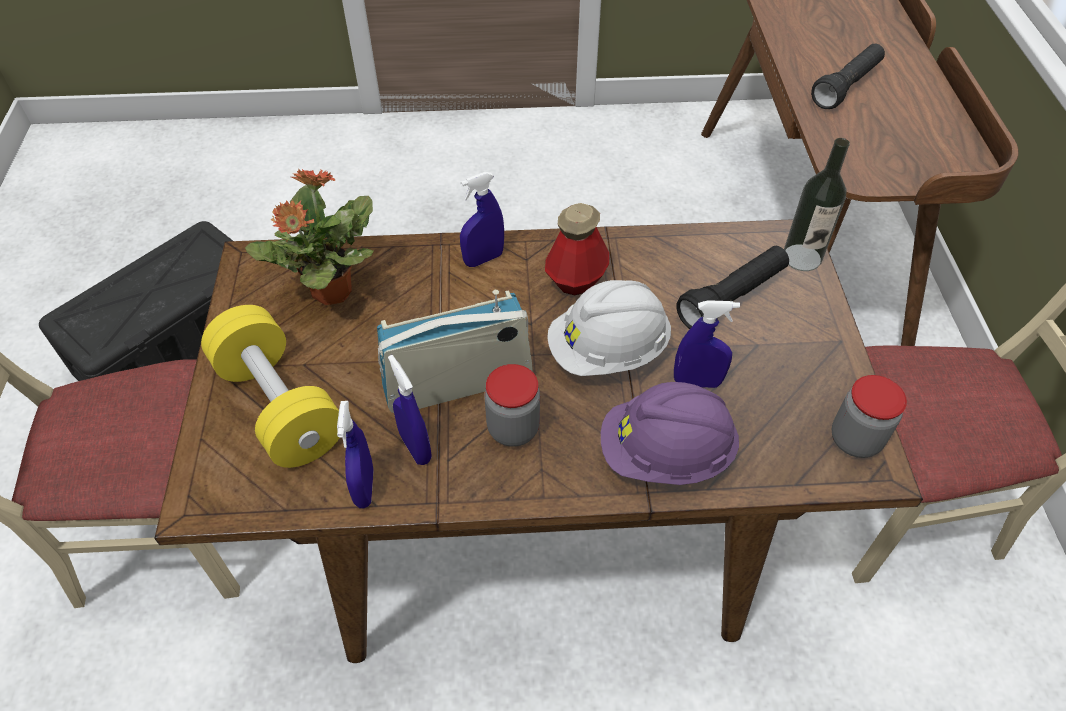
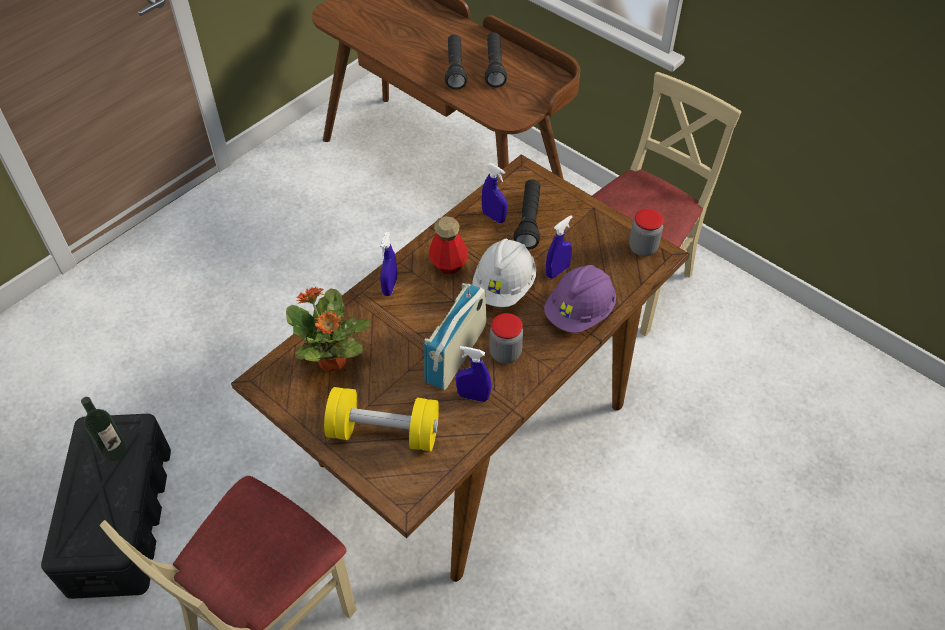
camera: 45 degrees left, 0 degrees up
(364, 488) = (473, 431): blue spray bottle -> blue spray bottle (493, 217)
(802, 257) = (536, 179): bottle -> bottle (114, 450)
(900, 110) = (494, 67): none -> black flashlight

